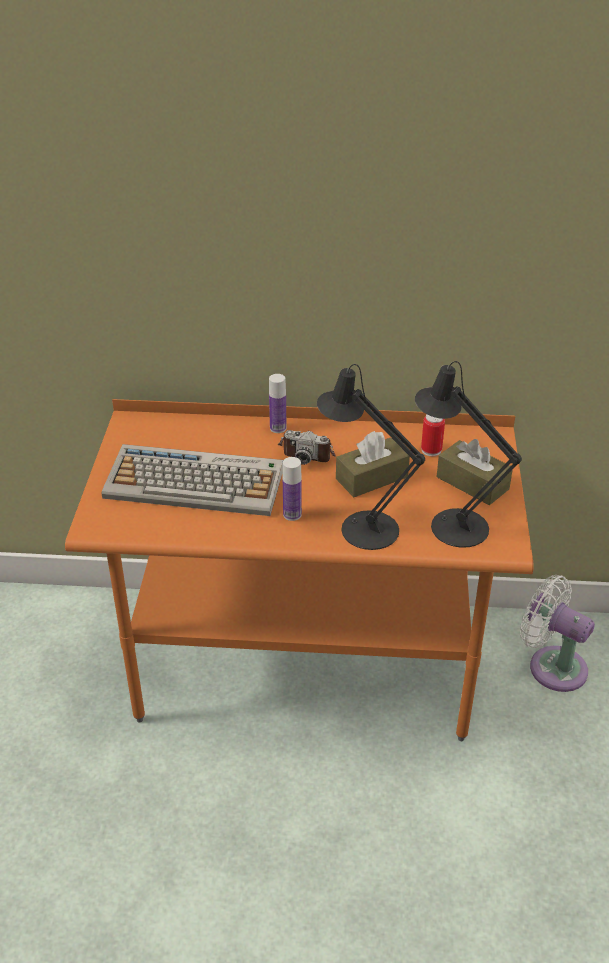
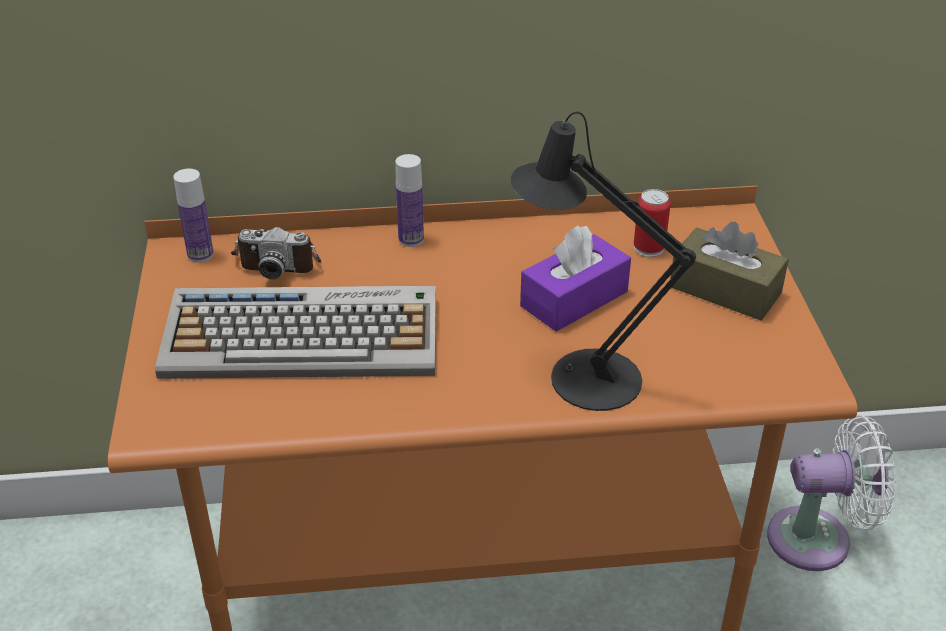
camera: 10 degrees left, 0 degrees up
(292, 514) = (469, 369): bottle -> bottle (200, 255)
(307, 451) = (466, 269): camera -> camera (278, 260)
(371, 478) = (574, 299): brown tissue box -> purple tissue box
(451, 524) = (716, 356): black table lamp -> none
(552, 666) = (818, 539): white fan -> white fan turned 150 degrees clockwise

